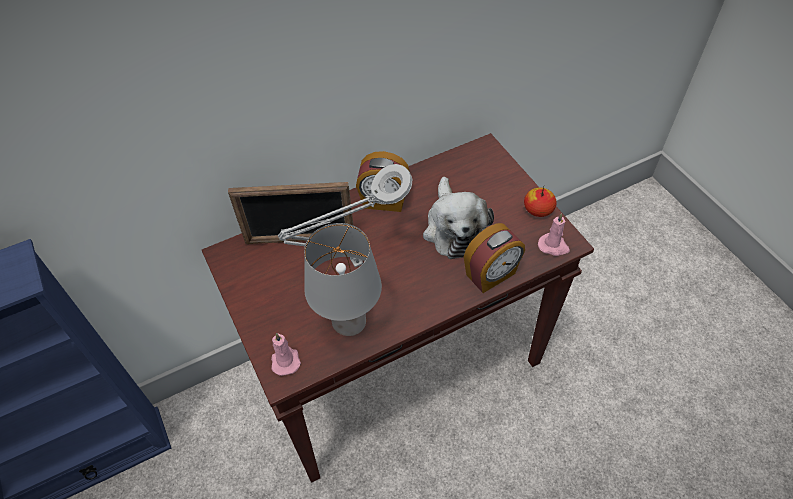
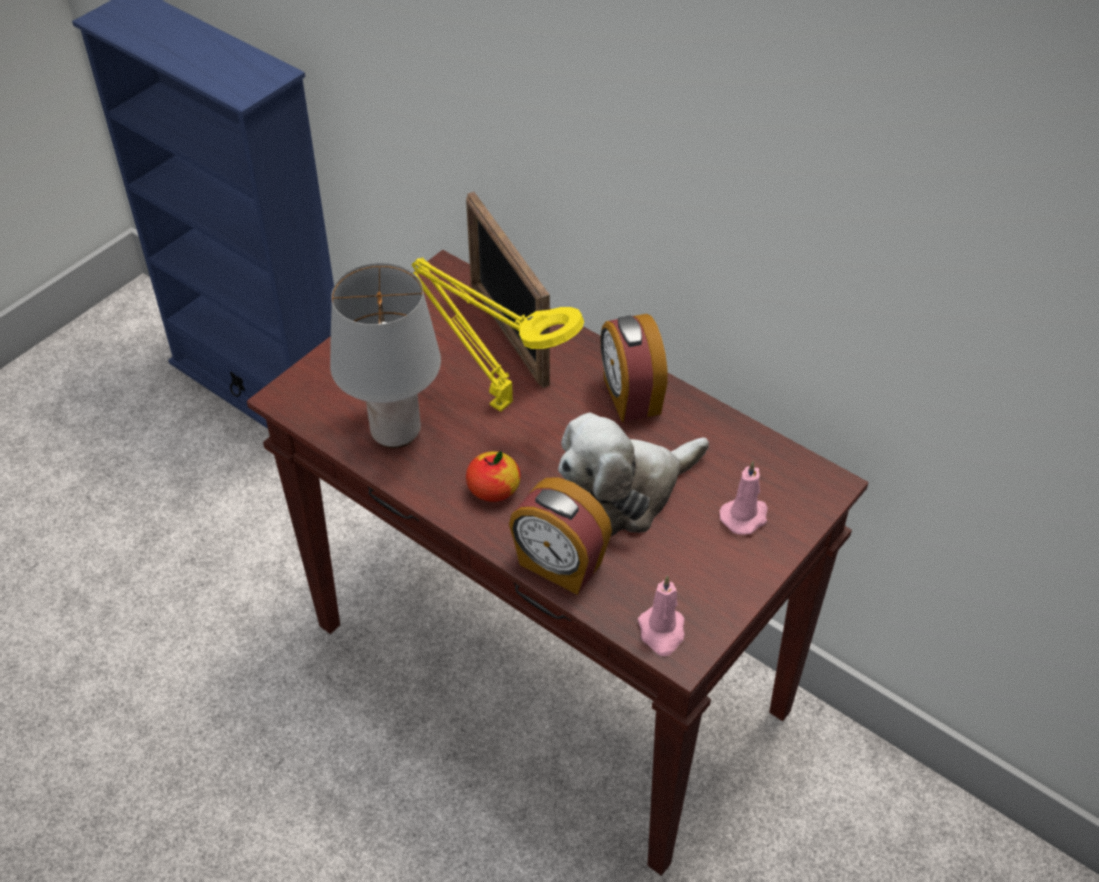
camera: 65 degrees right, 5 degrees down
(285, 360) = (312, 391): pink candle -> pink candle (745, 516)
(352, 264) = (496, 402): grey table lamp -> yellow table lamp
(538, 209) = (730, 592): apple -> apple (493, 489)

